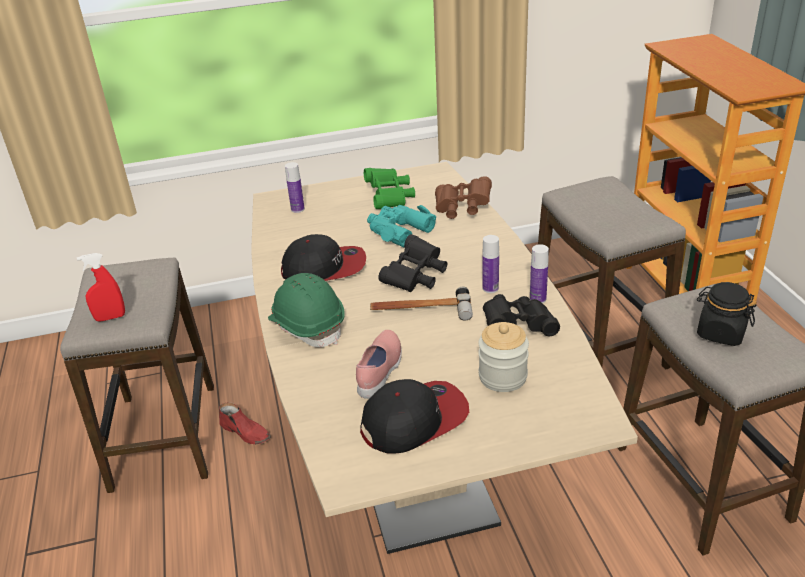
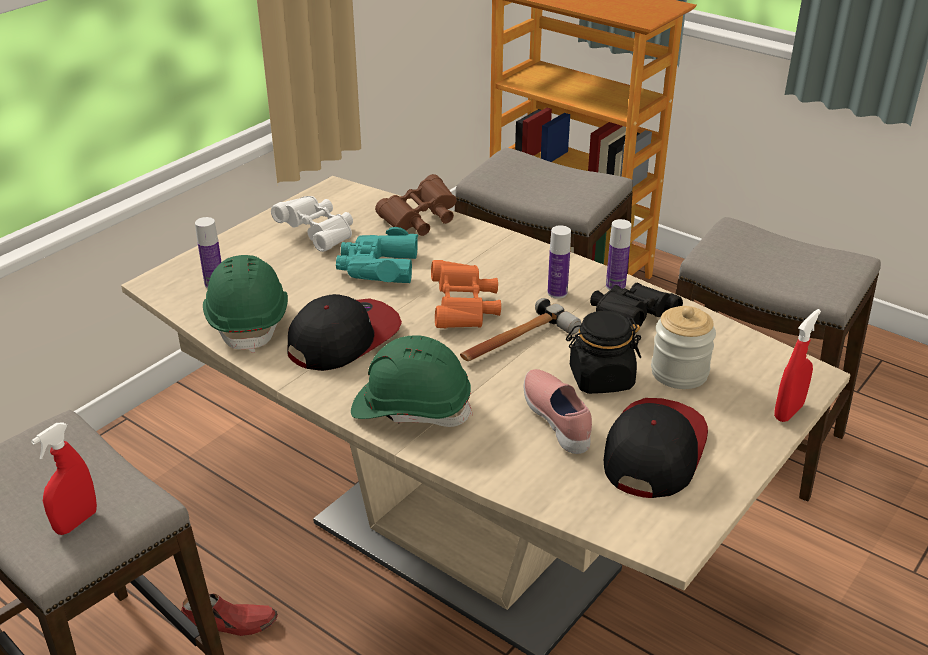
camera: 40 degrees left, 0 degrees up
(289, 238) = (249, 321): none -> green hard hat
(390, 197) = (318, 234): green binoculars -> white binoculars
(415, 277) = (464, 310): black binoculars -> orange binoculars
(546, 440) = (788, 411): none -> red spray bottle
(720, 333) = (772, 264): black jar -> black jar (600, 378)

